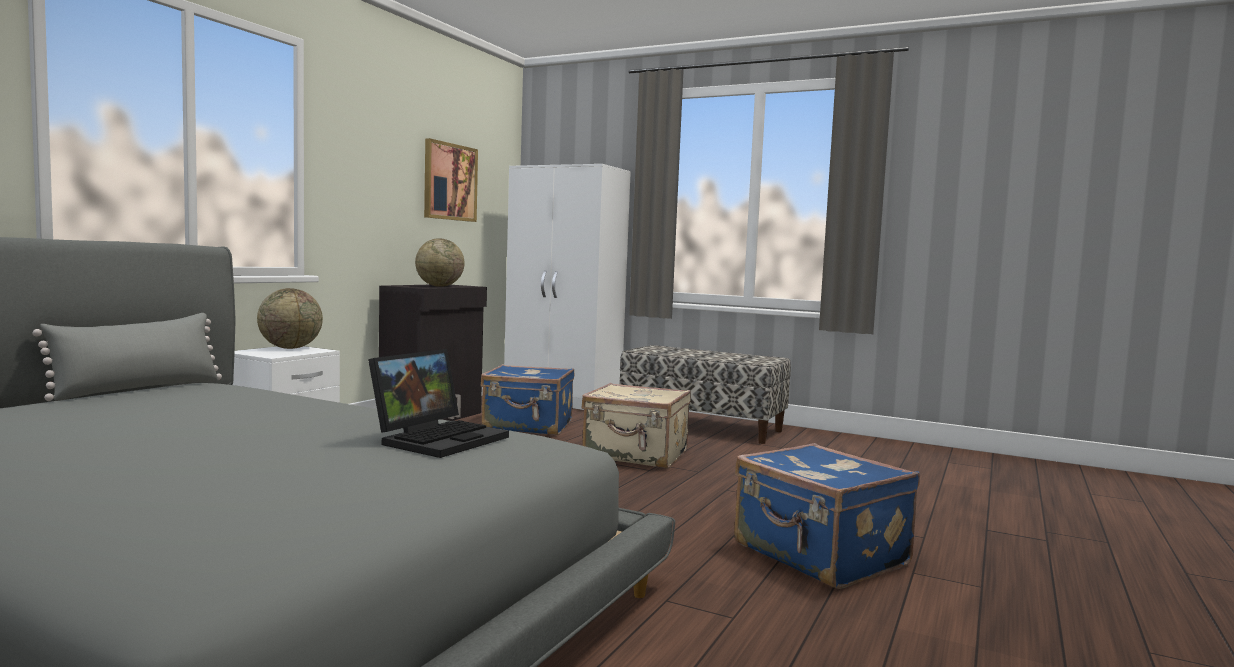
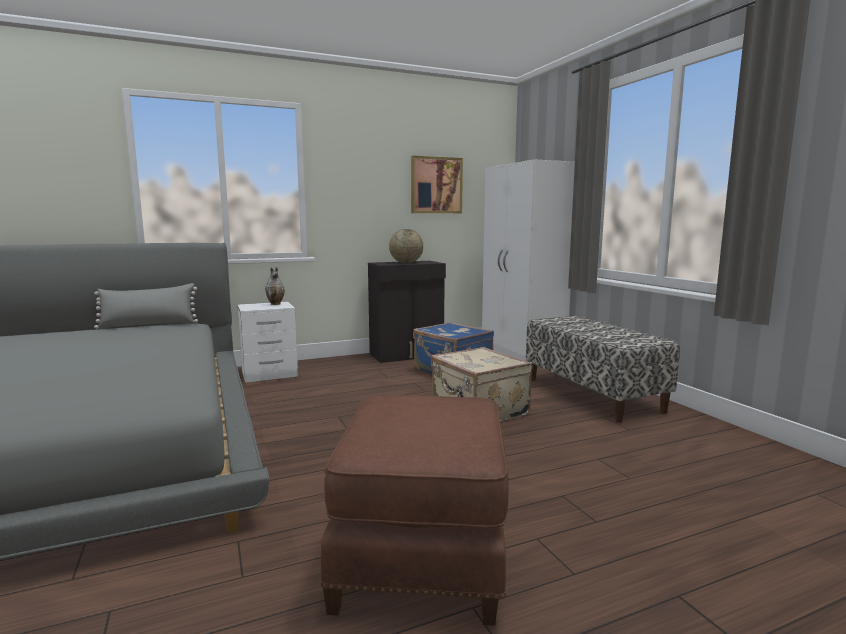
camera: 40 degrees right, 5 degrees up
(290, 348) = (276, 304): globe -> vase
(439, 438) = (126, 382): laptop -> none
(819, 556) = (423, 551): blue suitcase -> brown ottoman

